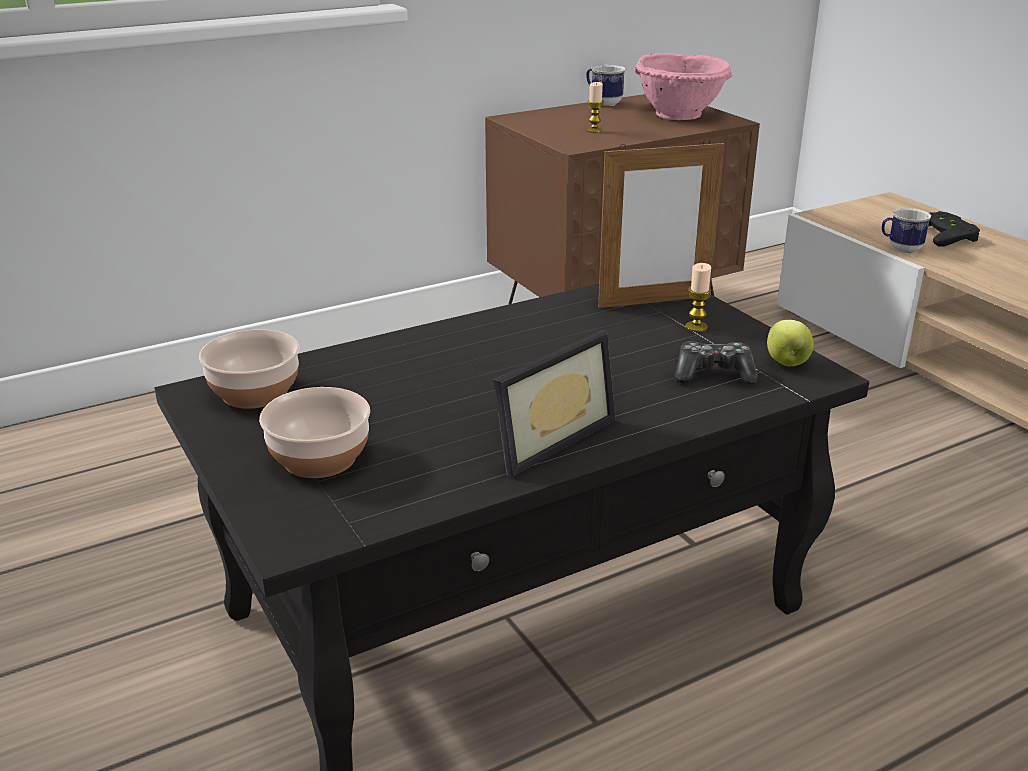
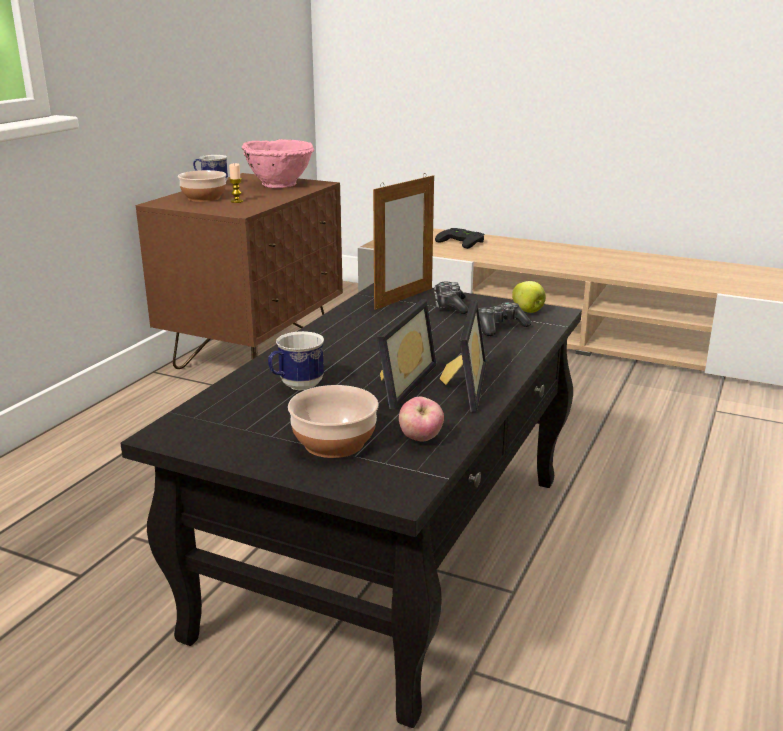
camera: 35 degrees left, 5 degrees down
(256, 392) = (215, 420): bowl -> bowl (204, 198)
(405, 488) = (421, 439): none -> apple
(483, 410) = (397, 383): none -> picture frame
(696, 327) = (450, 306): candle -> game controller
(900, 249) = (448, 254): mug -> mug (296, 386)

